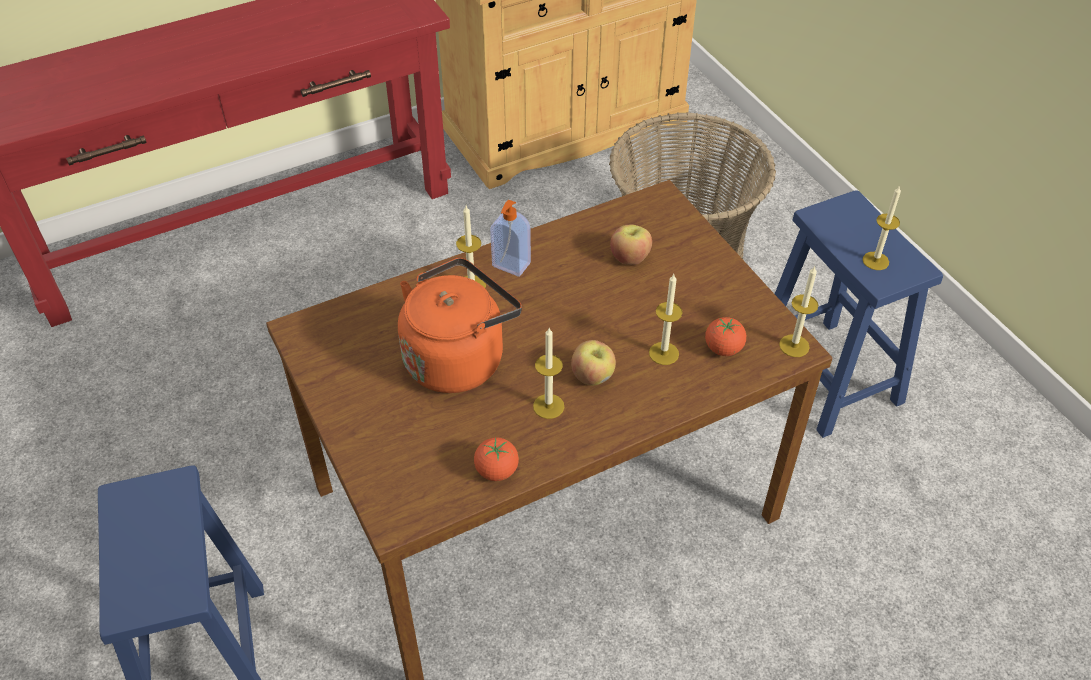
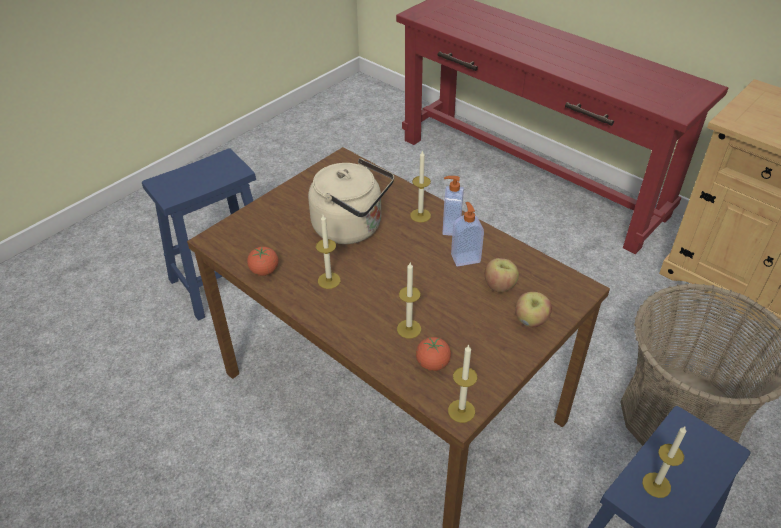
camera: 70 degrees right, 5 degrees down
(458, 358) = (352, 228): orange kettle -> beige kettle
(570, 270) = (465, 258): none -> soap dispenser
(592, 376) = (366, 295): apple -> apple (531, 321)

